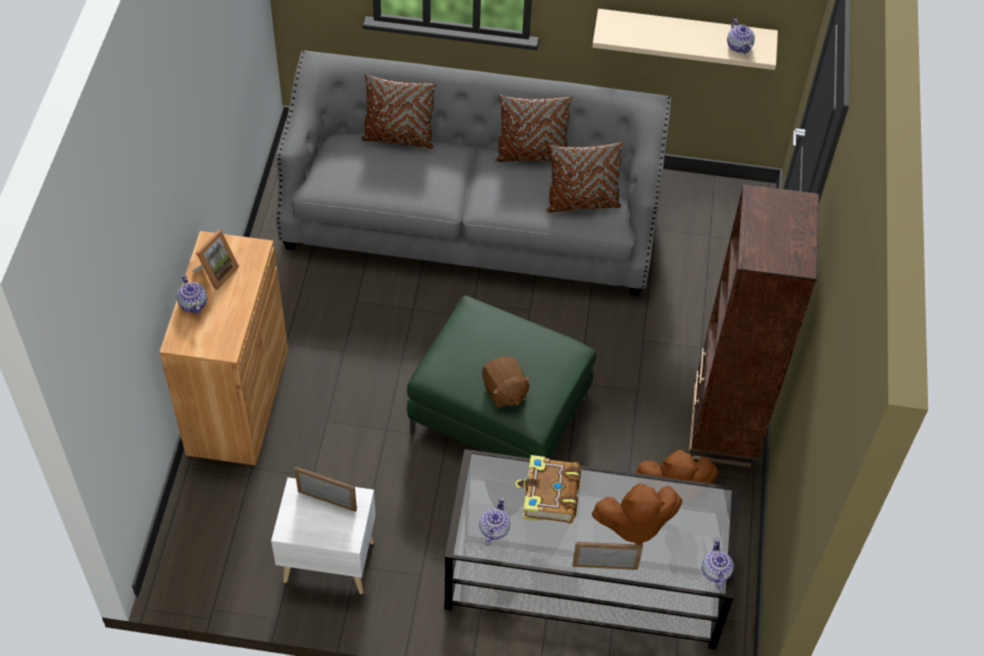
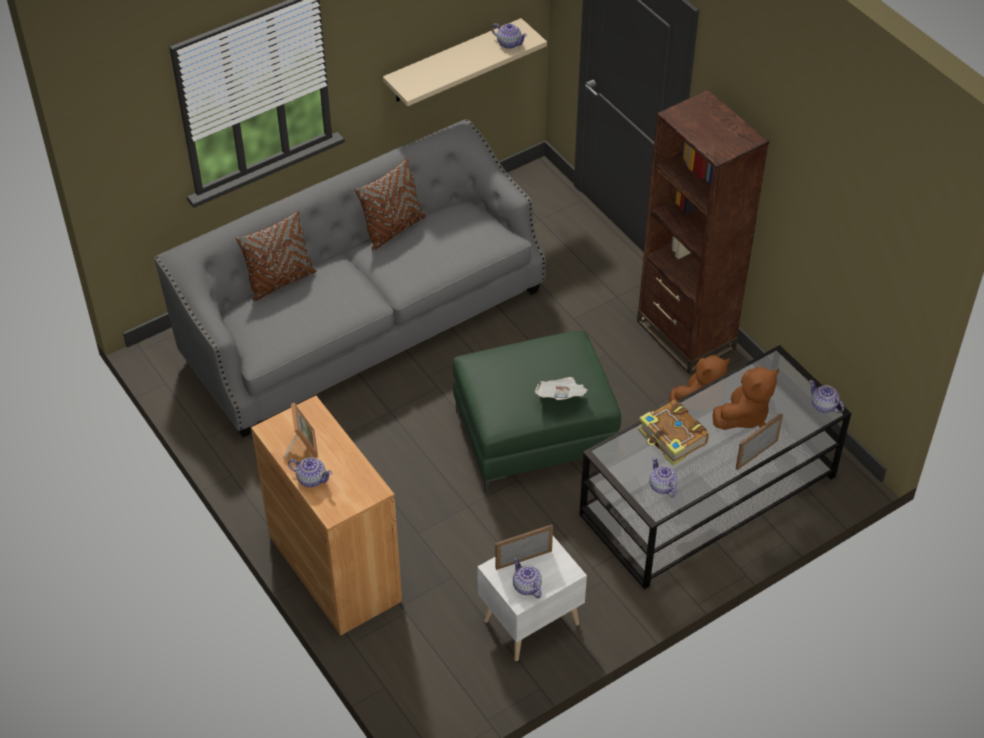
camera: 40 degrees left, 5 degrees down
(304, 524) = (527, 587): none -> teapot
(504, 391) = (561, 397): brown plush toy -> newspaper
(582, 202) = (467, 238): brown pillow -> none

